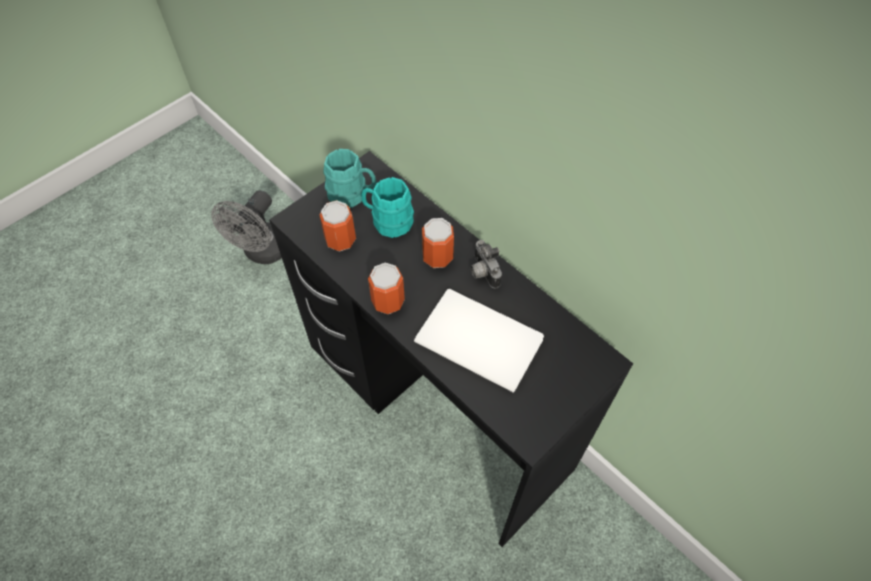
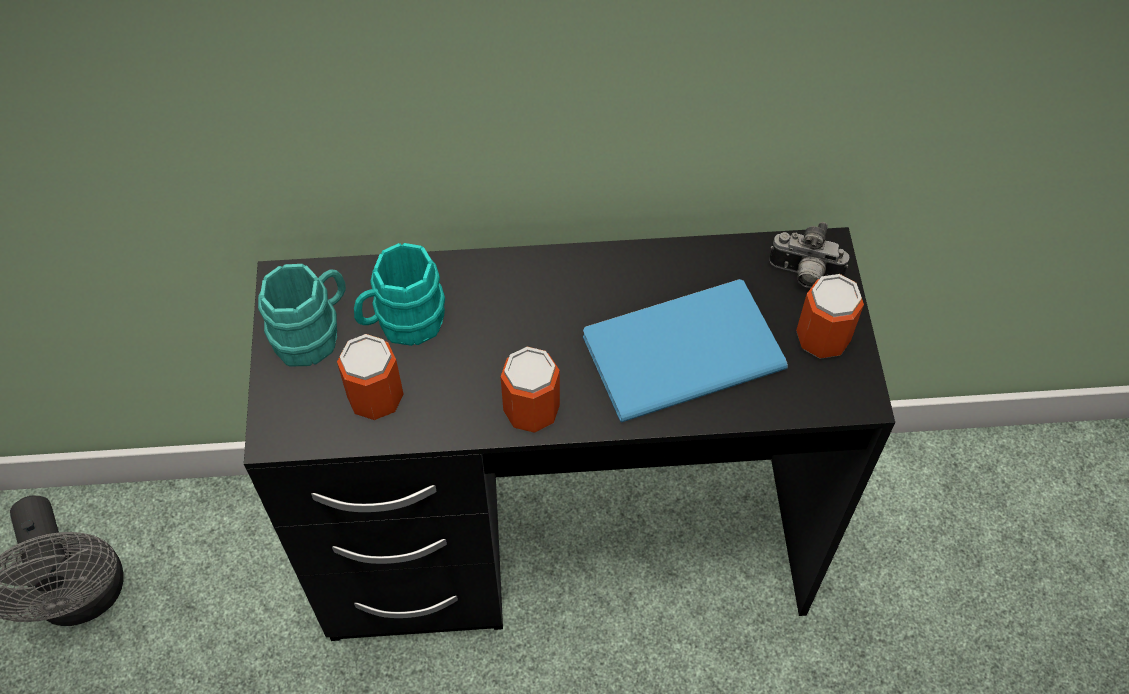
camera: 50 degrees left, 0 degrees up
(437, 257) = (517, 308): can -> can (822, 339)
(477, 336) = (676, 350): white book -> blue book
(482, 272) = (588, 277): camera -> camera (804, 275)

